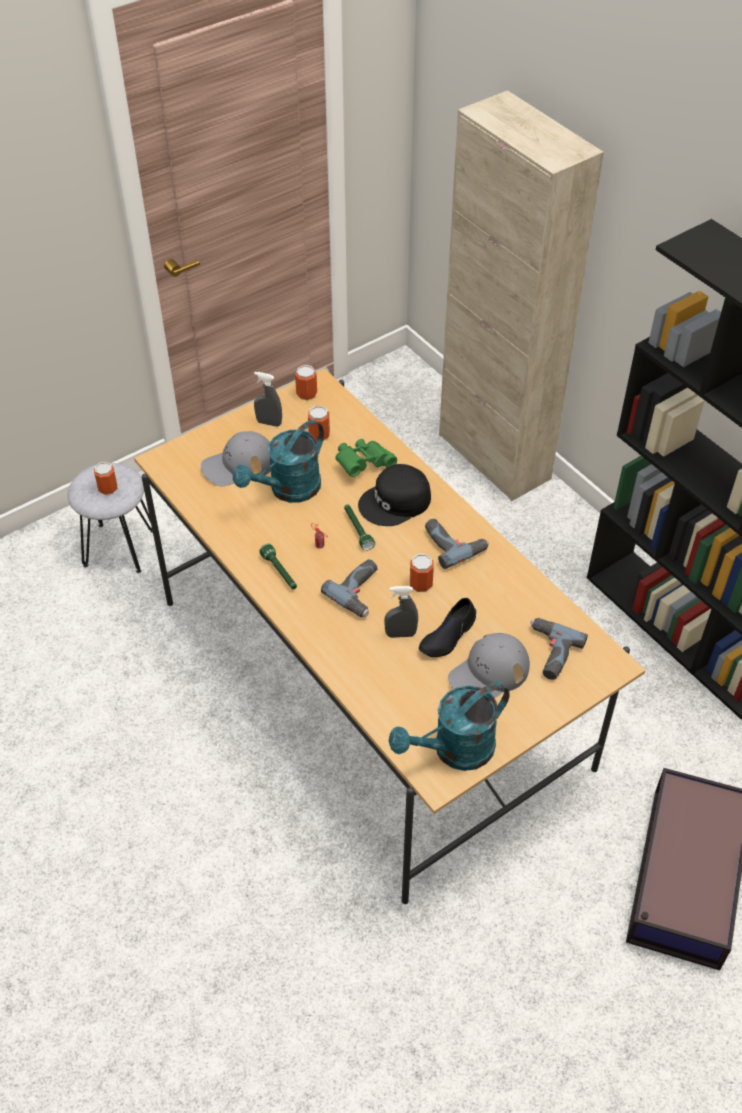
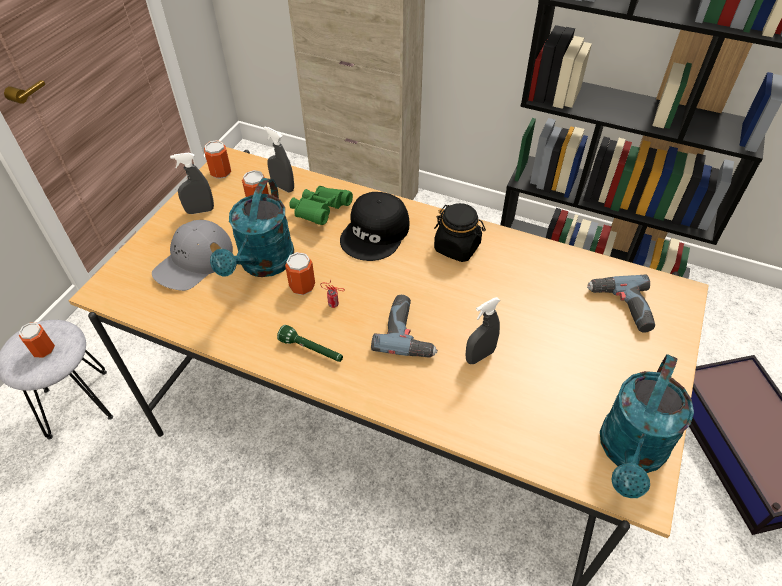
camera: 30 degrees left, 0 degrees up
(348, 428) = (283, 187): none -> grey spray bottle
(357, 530) = (360, 274): green flashlight -> none
(421, 584) = (458, 298): can -> can (302, 286)
(448, 636) = (524, 335): black shoe -> none
(453, 543) = (457, 247): power drill -> black jar
(489, 673) = (590, 353): grey cap -> none

